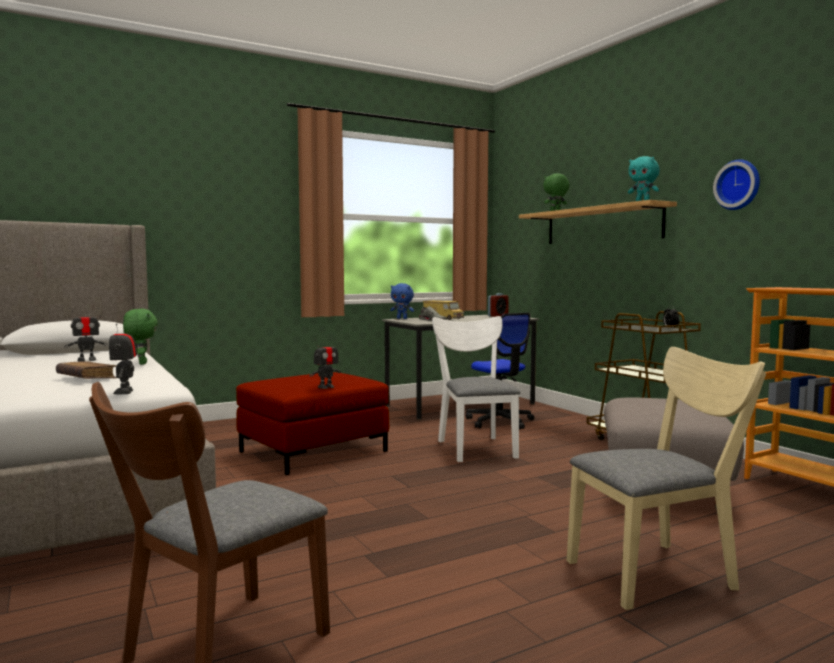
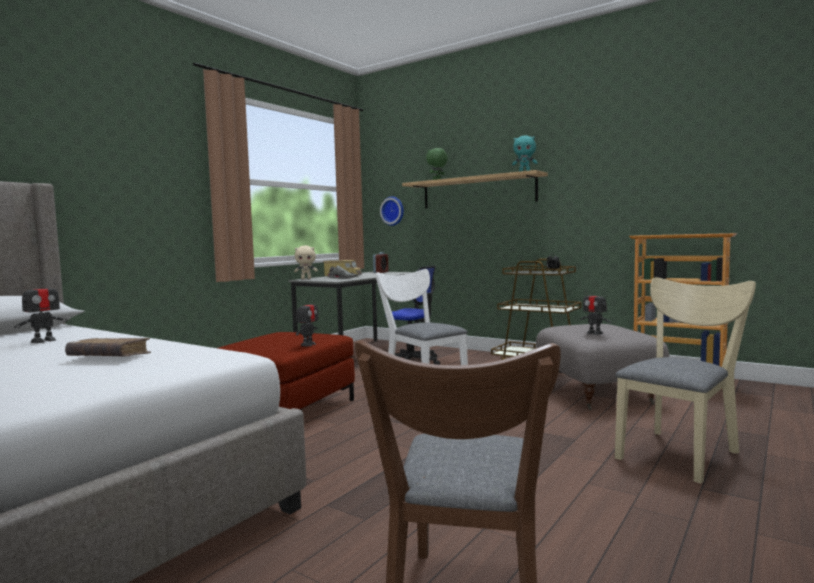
camera: 25 degrees left, 0 degrees up
(124, 392) = (206, 364): toy robot -> toy robot (594, 333)
(141, 363) = (128, 337): green plush toy -> none
(402, 318) = (306, 278): blue plush toy -> beige plush toy
(738, 185) = (600, 160): wall clock -> wall clock (393, 211)

